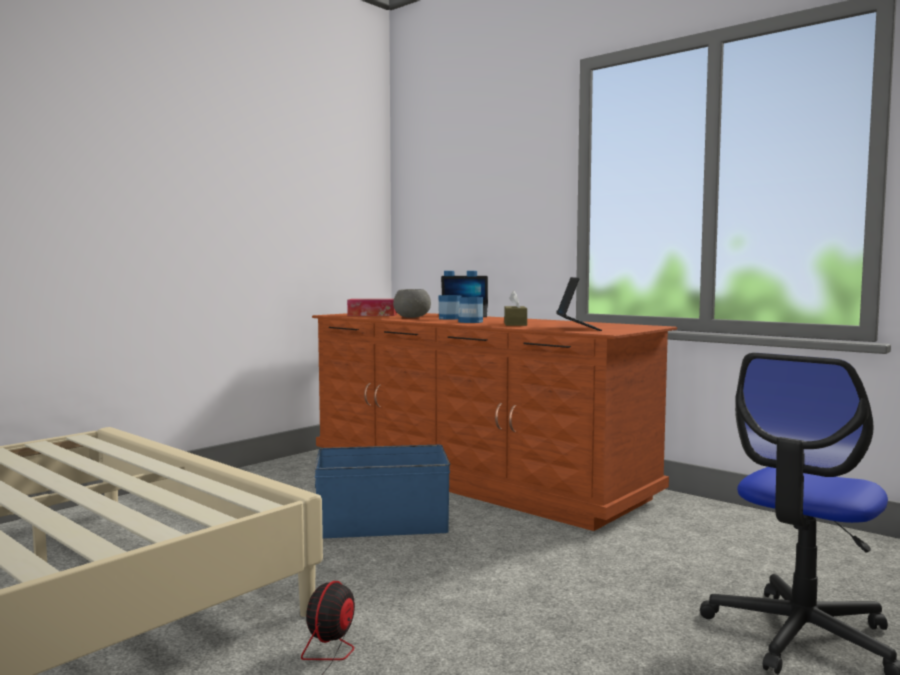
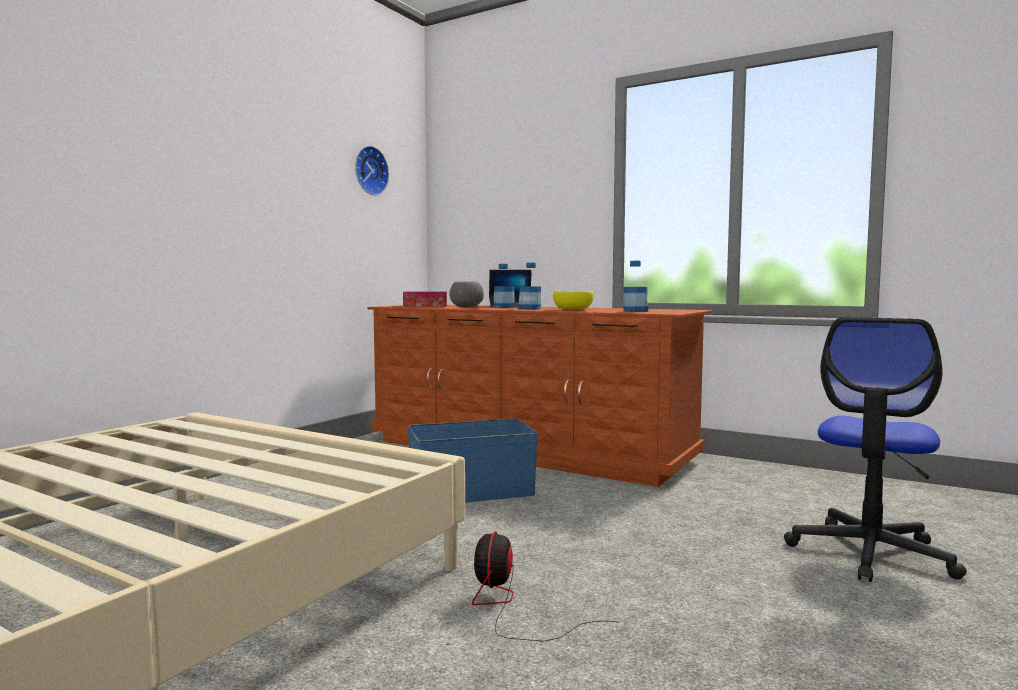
camera: 10 degrees left, 0 degrees up
(320, 170) = (369, 171): none -> wall clock
(515, 324) = (573, 309): brown tissue box -> yellow bowl
(577, 328) = (635, 311): laptop -> bottle

